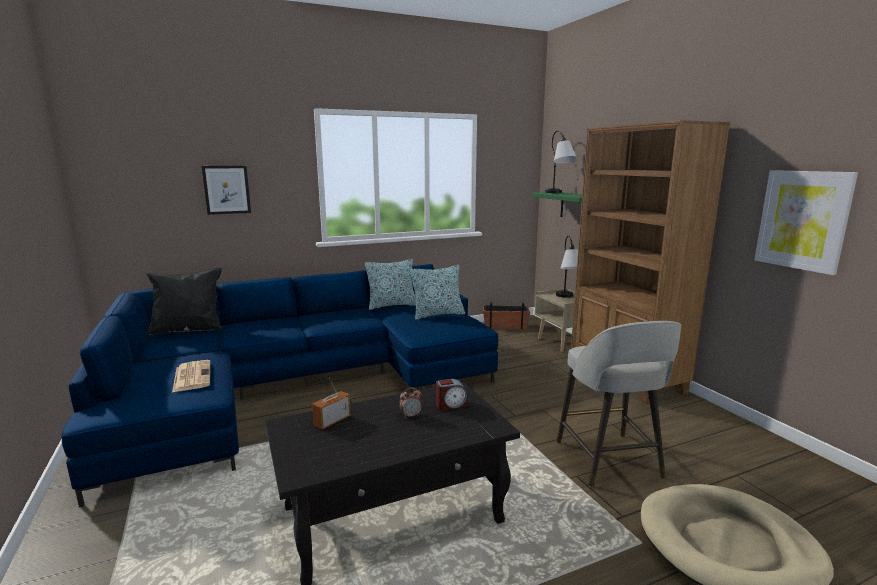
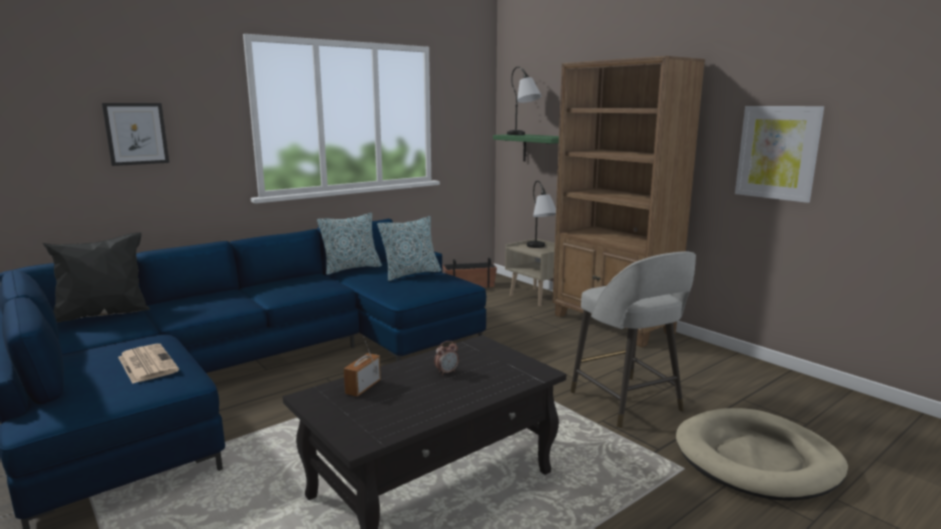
camera: 15 degrees left, 0 degrees up
(451, 405) = (483, 358): alarm clock -> none

